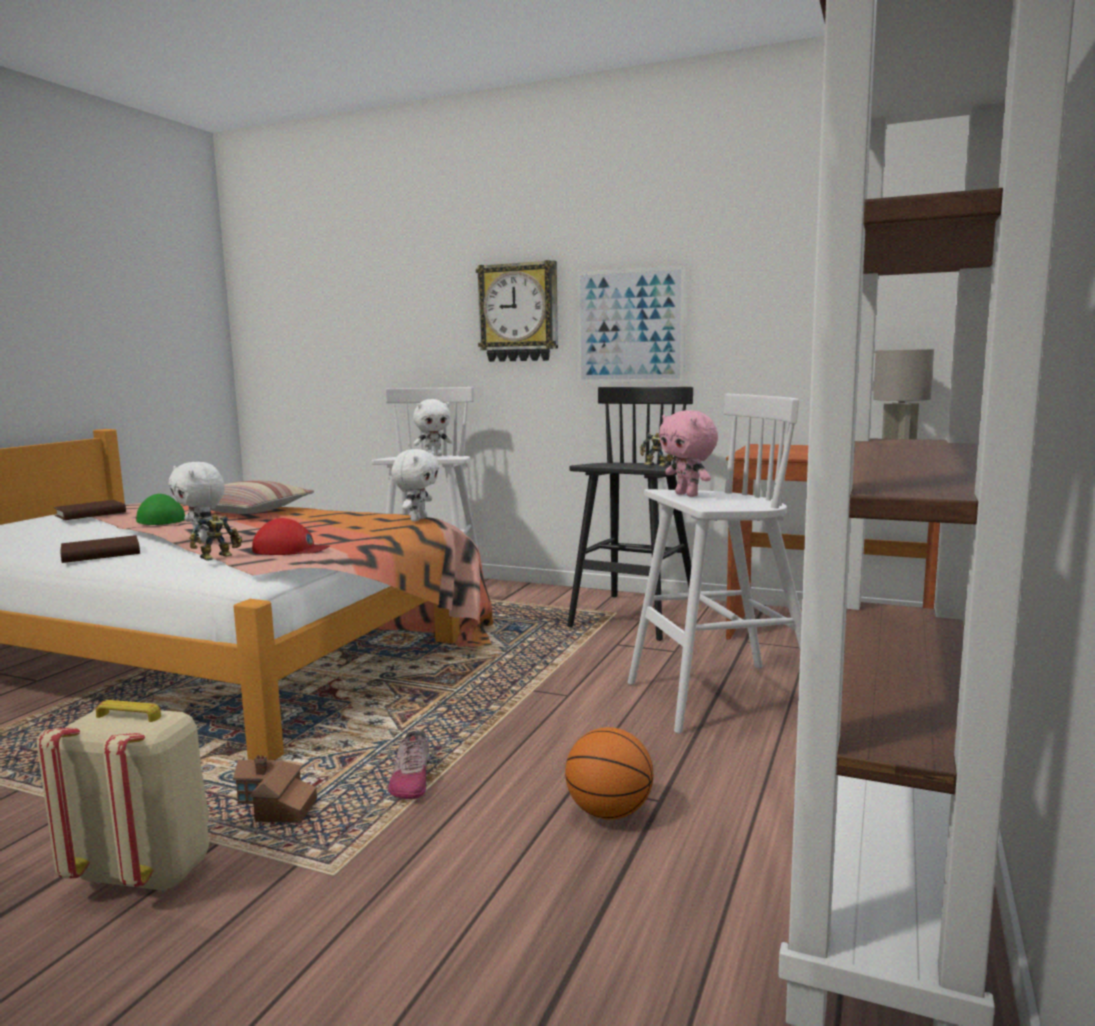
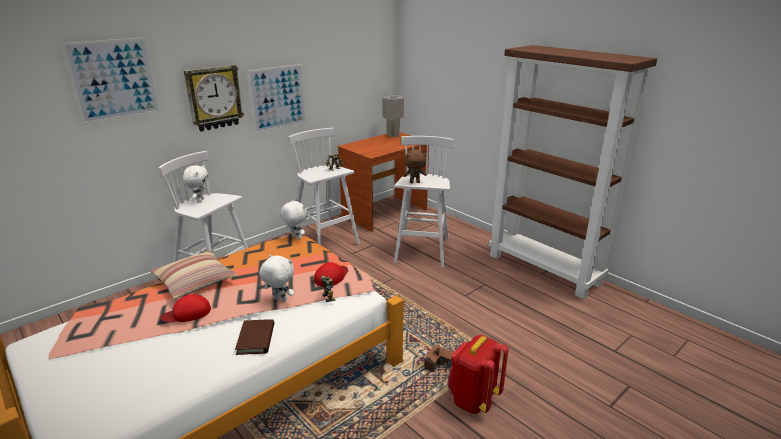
camera: 65 degrees left, 15 degrees up
(90, 514) = (99, 345): brown book -> none
(145, 873) = (473, 399): beige backpack -> red backpack
(158, 520) = (187, 313): green cap -> red cap
(202, 540) = (279, 300): white plush toy -> white plush toy turned 135 degrees counterclockwise
(398, 274) = (114, 80): none -> picture
(411, 779) = (439, 327): shoe -> none
(609, 812) = (486, 294): basketball -> none
(634, 617) = (325, 240): black stool -> white stool
(688, 495) = (415, 182): pink plush toy -> brown plush toy

